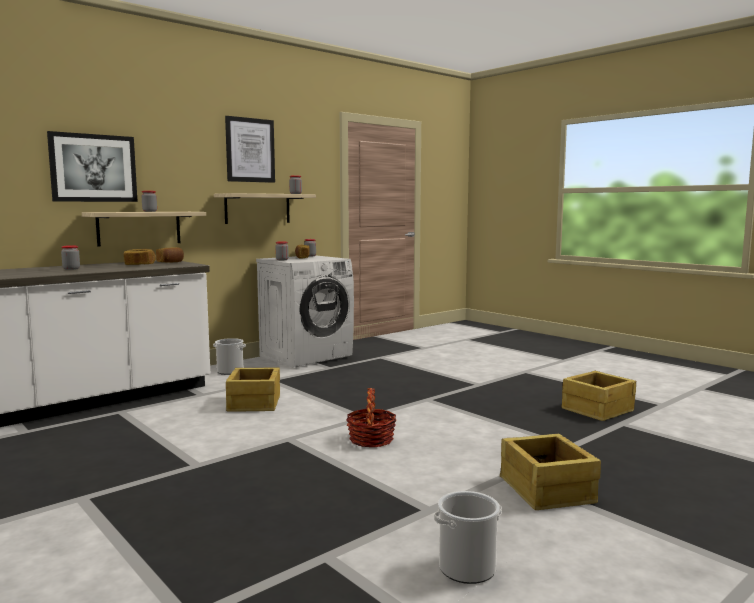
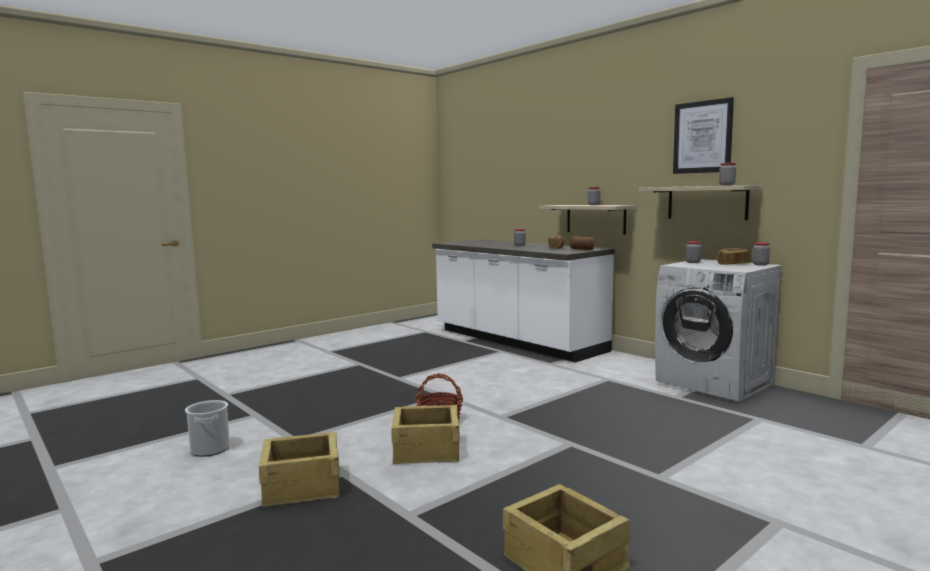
camera: 90 degrees right, 0 degrees up
(93, 168) = (569, 170): picture -> none
(230, 371) = (627, 364): bucket -> none
(253, 403) = (531, 379): crate -> crate (426, 450)

